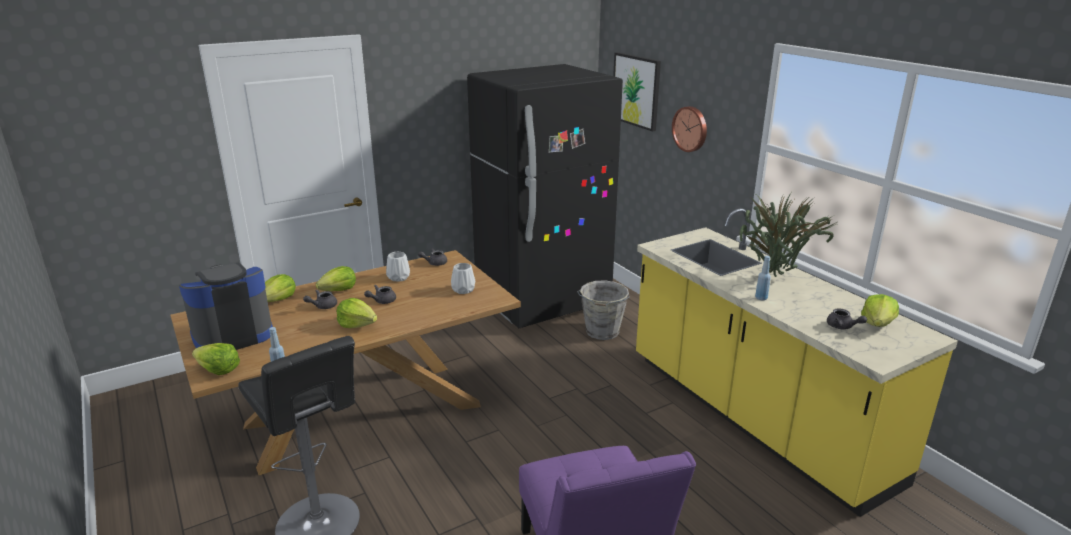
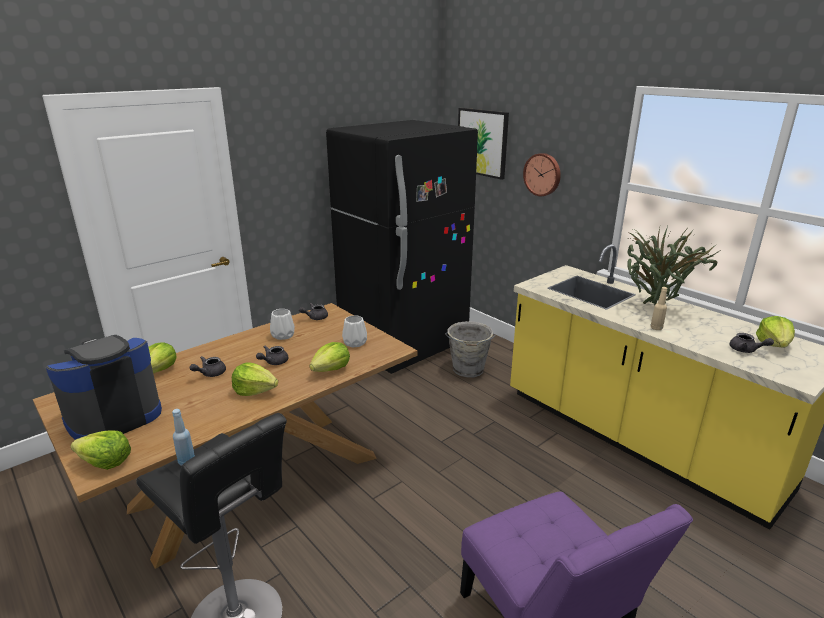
camera: 10 degrees left, 0 degrees up
(339, 290) = (223, 354): lettuce -> lettuce (331, 369)
(761, 298) = (656, 328): blue bottle -> beige bottle

